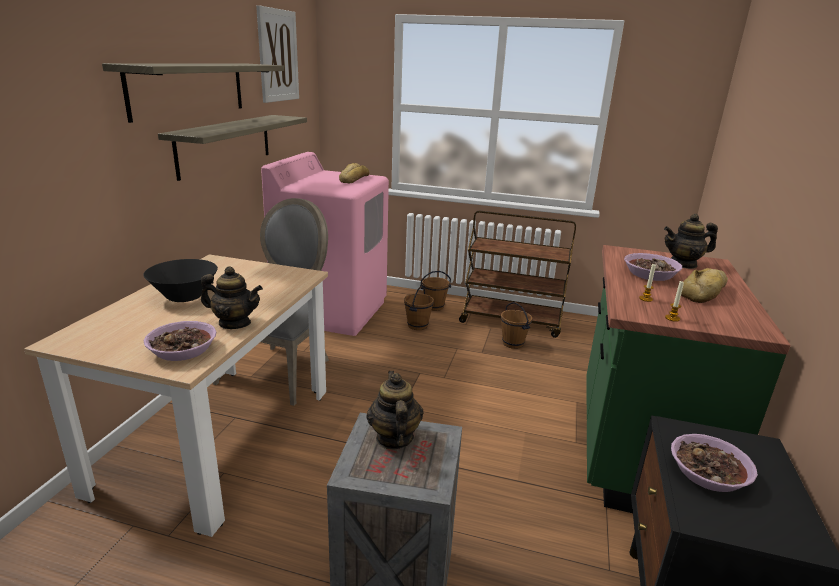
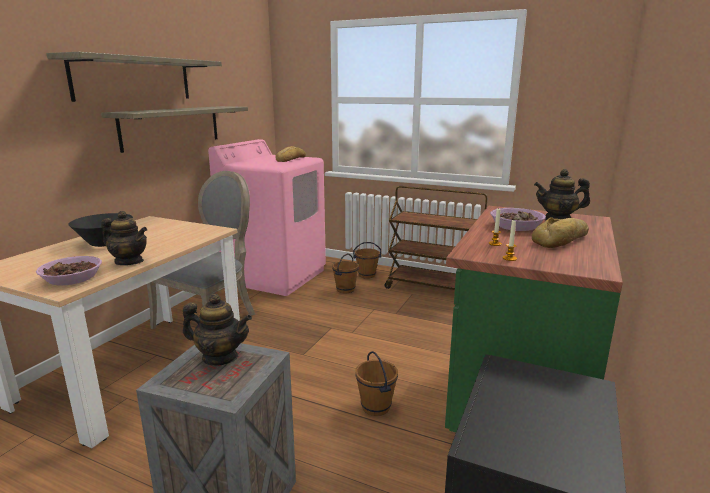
camera: 10 degrees right, 5 degrees down
(278, 56) = (228, 58): picture -> none
(394, 438) = (220, 357): teapot -> teapot turned 105 degrees clockwise
(512, 343) = (428, 307): brown bucket -> brown bucket (375, 407)
(707, 473) = (515, 407): bowl -> none

